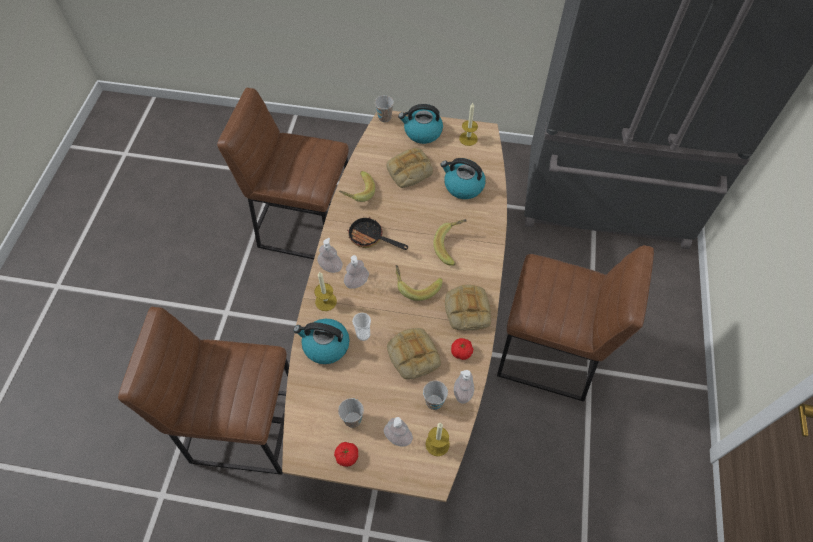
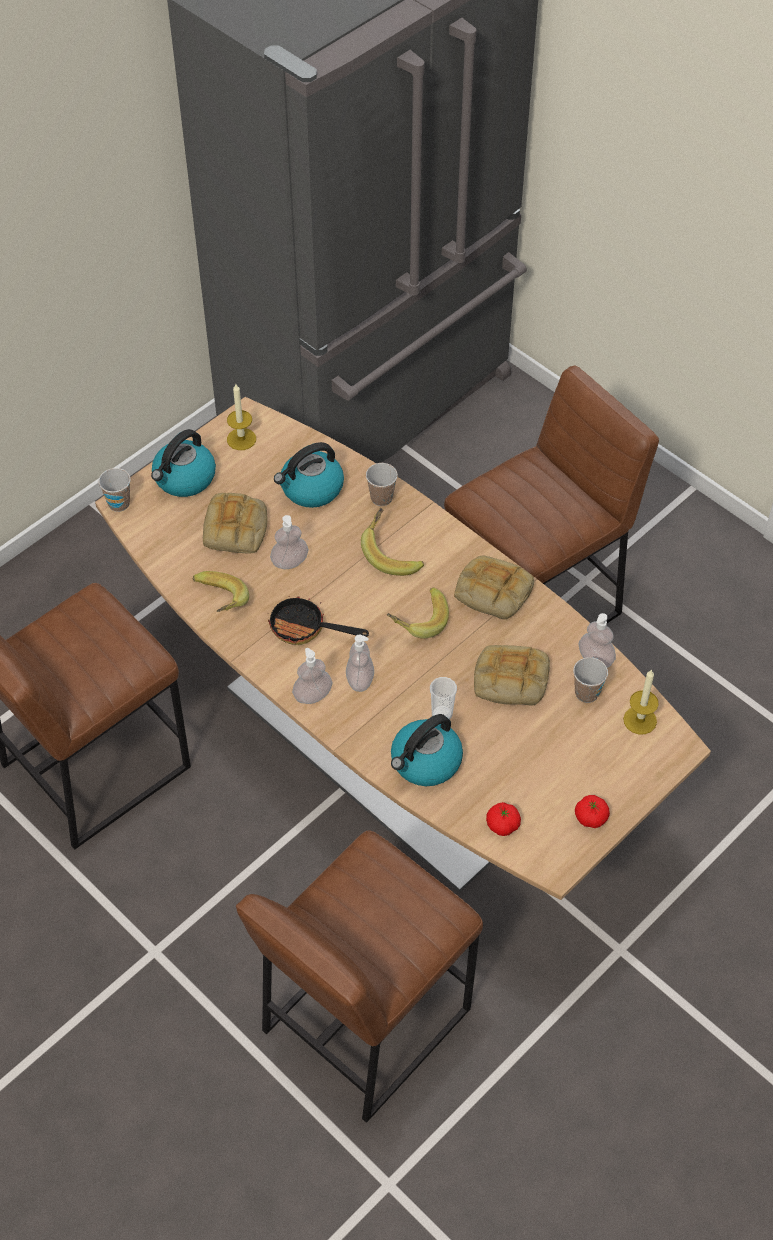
camera: 55 degrees left, 5 degrees down
(326, 301) = (361, 728): candle -> none
(352, 419) = (548, 787): cup -> cup (381, 498)
(370, 238) = (305, 629): frying pan -> frying pan turned 45 degrees clockwise
(398, 437) = (604, 753): soap dispenser -> soap dispenser (290, 562)
(461, 352) = (543, 630): tomato -> tomato (502, 825)

